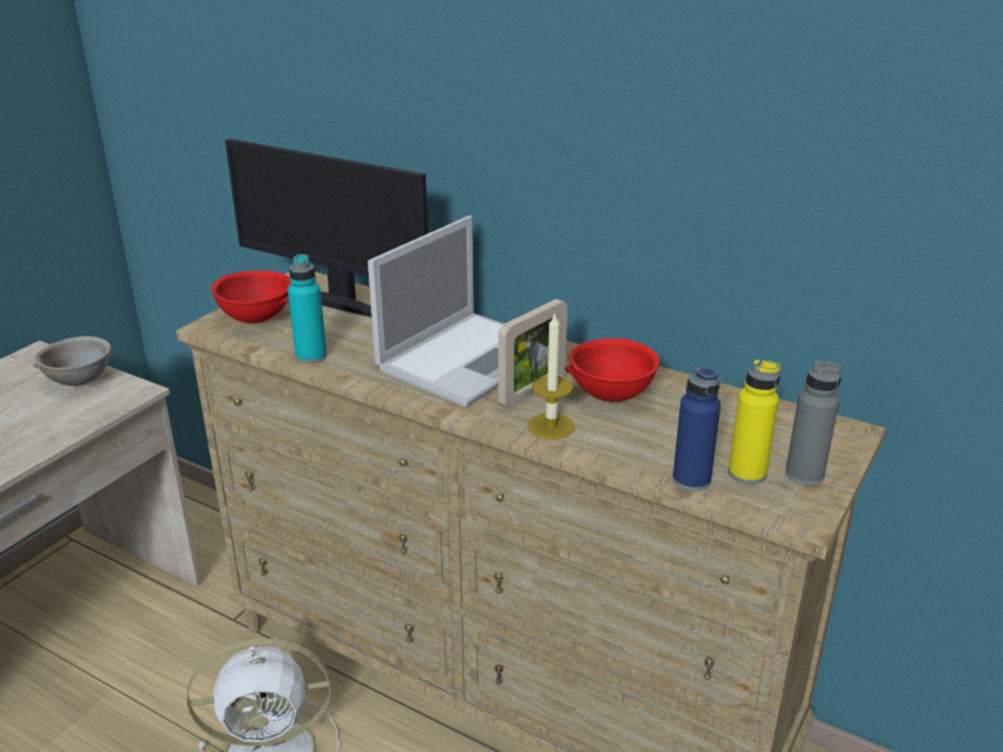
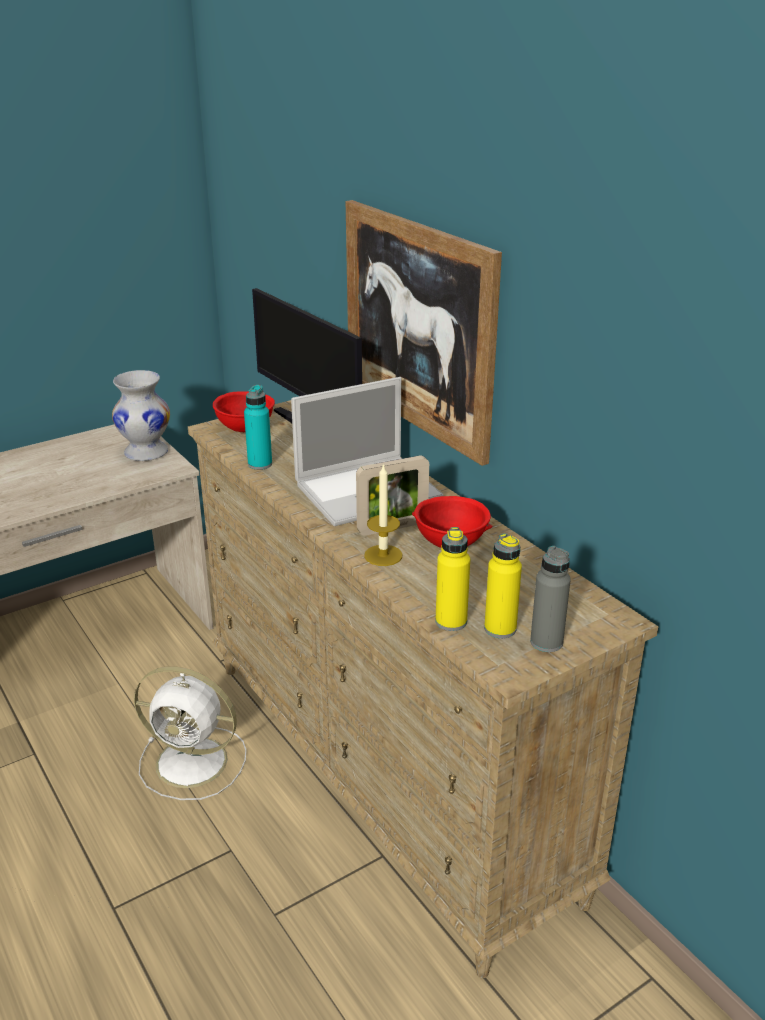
camera: 25 degrees right, 0 degrees up
(79, 381) = (145, 452): grey bowl -> white vase
(484, 152) = (418, 327): none -> picture
(691, 480) = (451, 621): blue bottle -> yellow bottle

